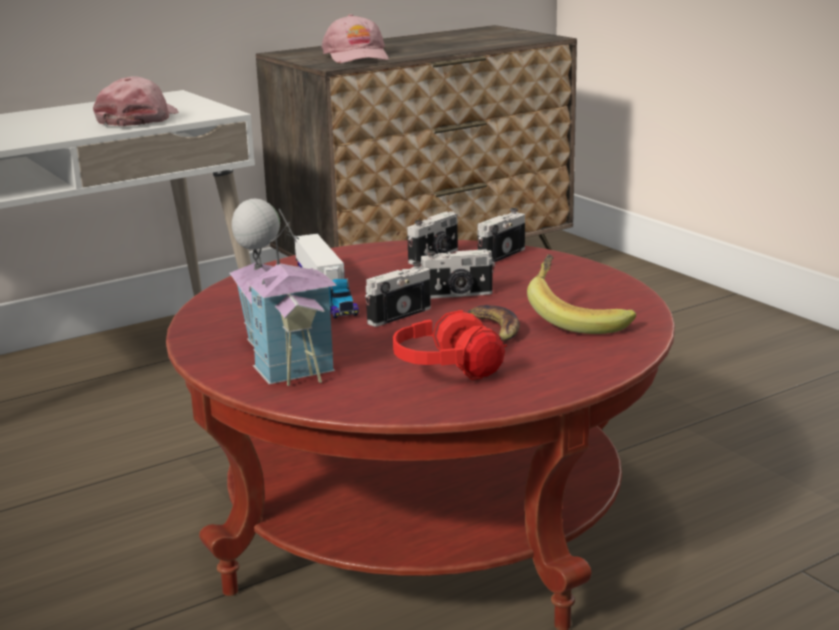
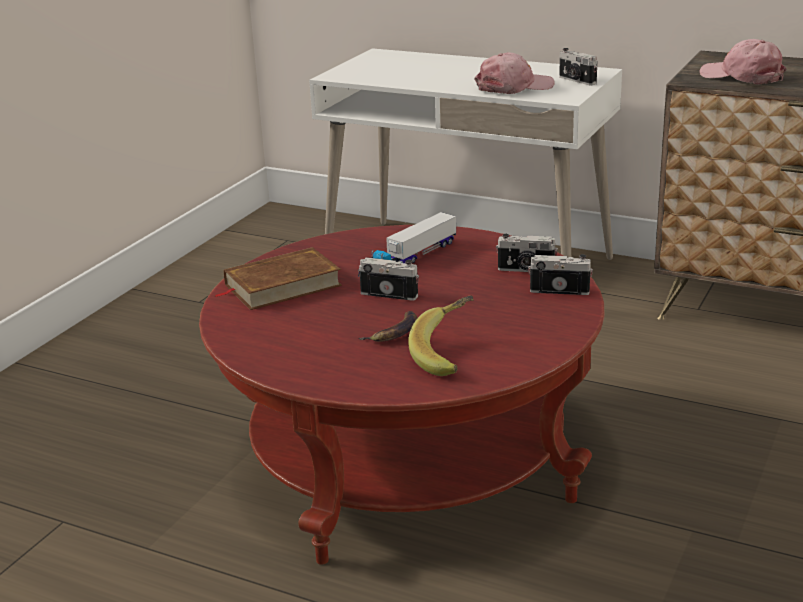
camera: 60 degrees right, 5 degrees up
(284, 357) = (282, 285): toy house -> brown book
(357, 56) = (742, 76): pink cap -> pink cap turned 90 degrees clockwise
(448, 373) = (302, 339): red headphones -> none
(457, 295) = (452, 301): camera -> camera (576, 80)

